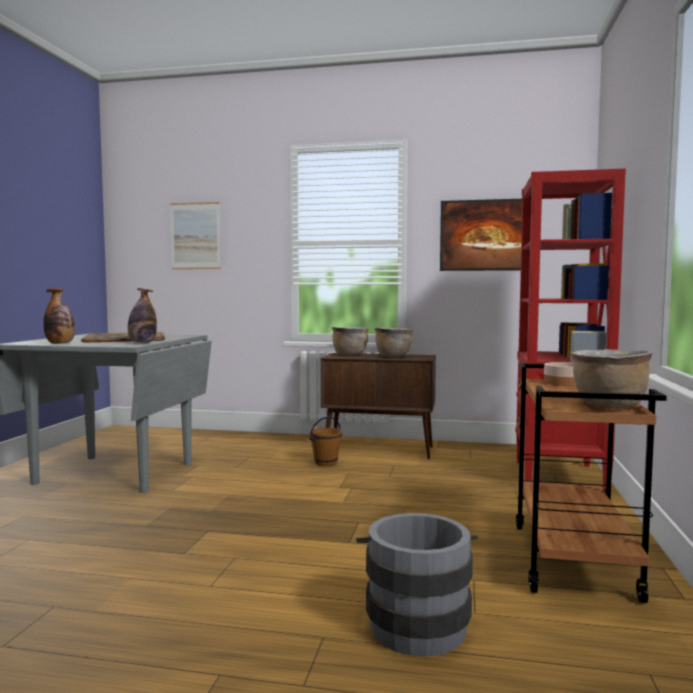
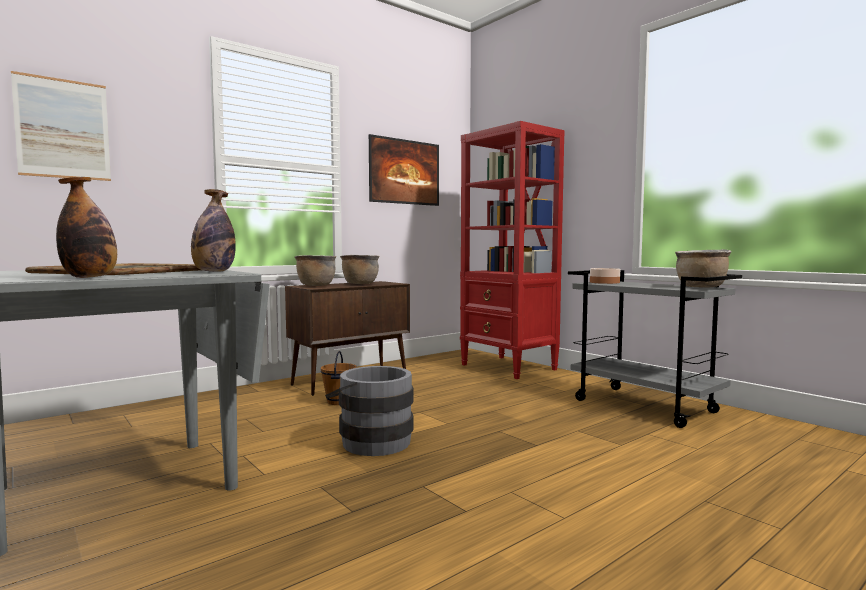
camera: 50 degrees left, 0 degrees up
(415, 622) = (700, 467): grey bucket -> grey bucket (371, 441)
(574, 561) = (646, 406): brown cart -> grey cart

